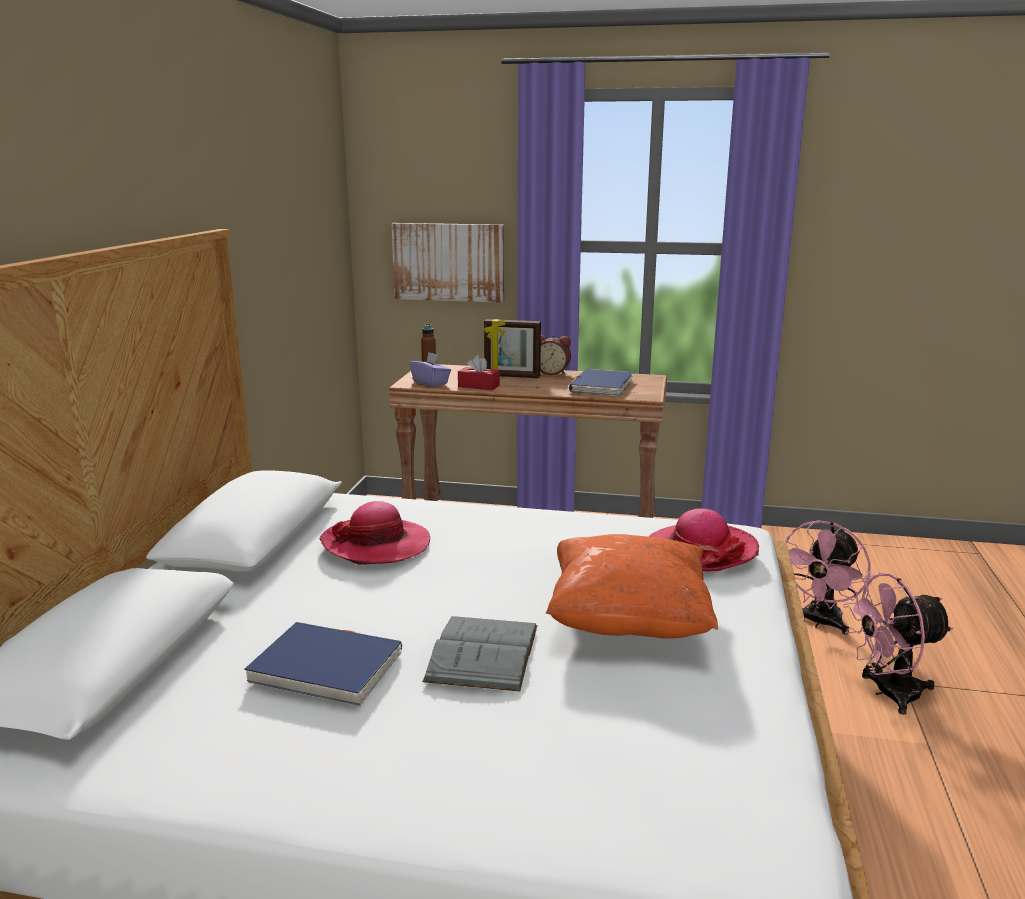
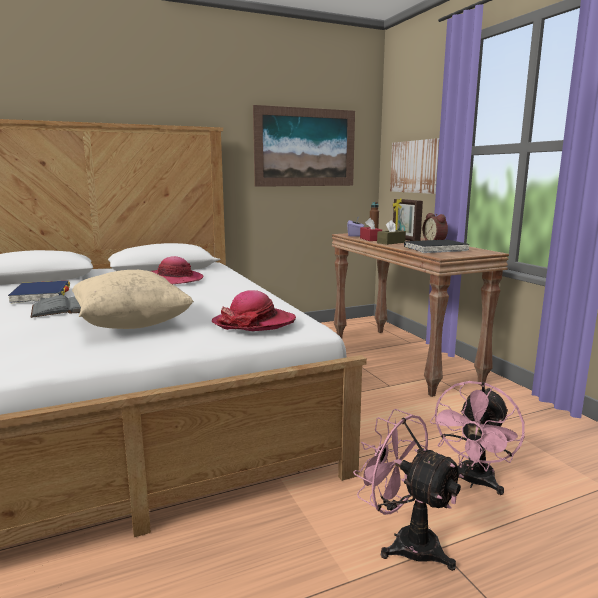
camera: 55 degrees right, 5 degrees down
(293, 244) = (305, 147): none -> picture
(523, 387) = (391, 242): none -> brown tissue box
(601, 386) = (435, 249): blue book -> black book
(628, 622) = (132, 325): orange pillow -> beige pillow
(819, 622) = (473, 482): pink fan -> pink fan turned 60 degrees counterclockwise

